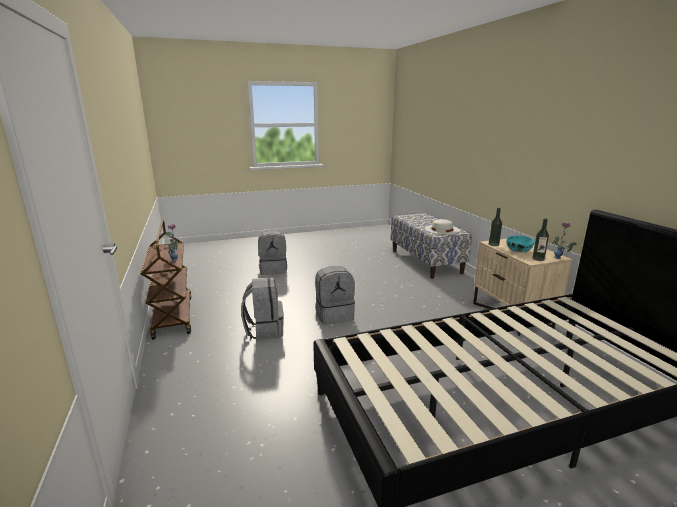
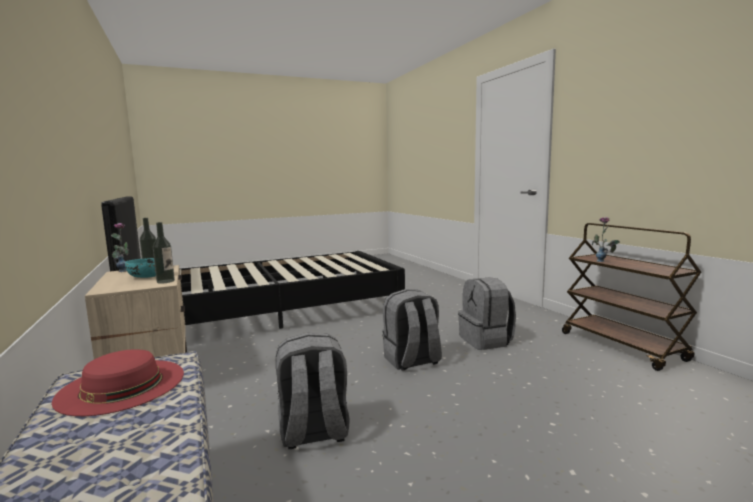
camera: 175 degrees right, 10 degrees down
(273, 269) = (634, 465): grey backpack -> grey backpack (313, 432)
(442, 229) = (122, 385): white hat -> red hat

